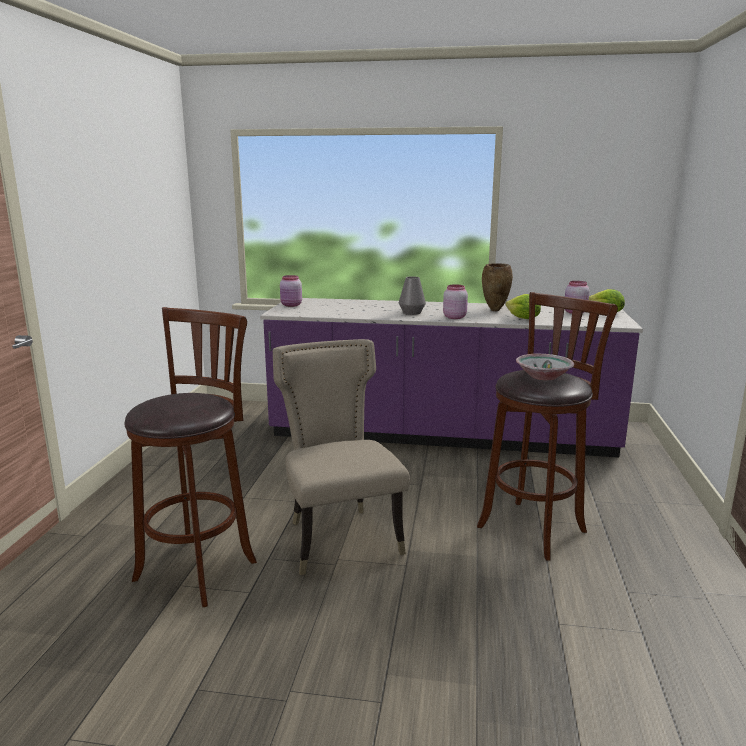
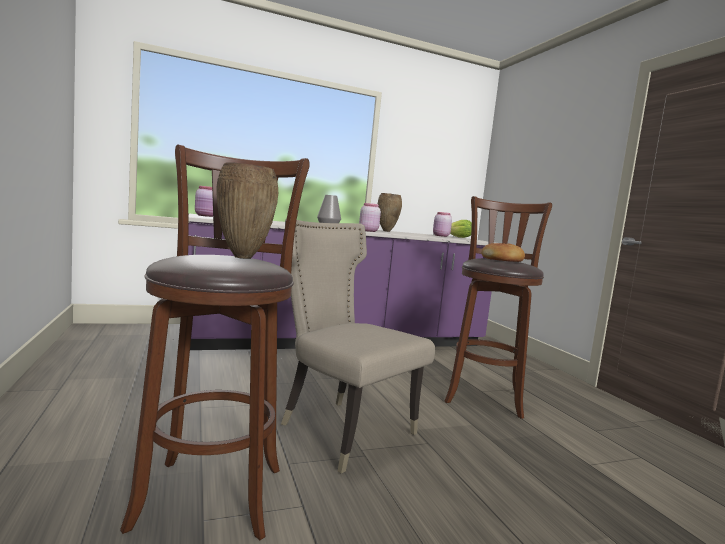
camera: 30 degrees left, 10 degrees down
(198, 400) = (244, 258): none -> brown vase
(523, 319) = (418, 235): lettuce -> none
(543, 376) = (502, 260): bowl -> bread

